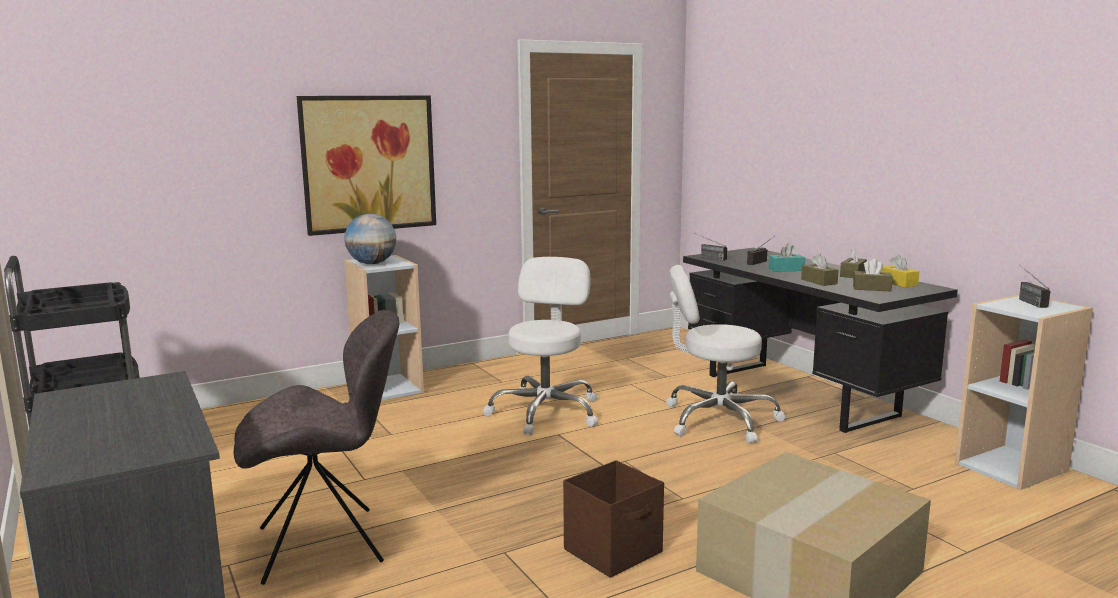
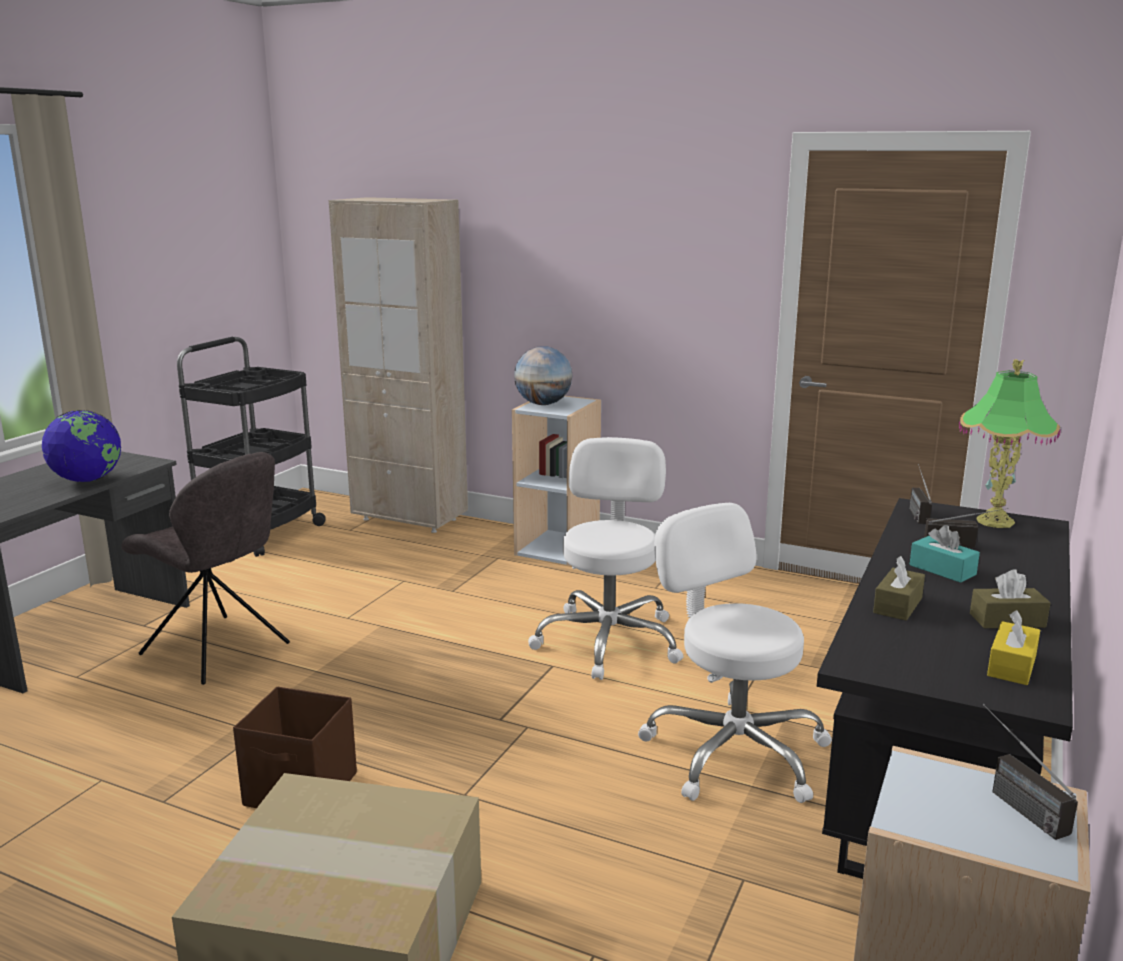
camera: 55 degrees right, 5 degrees up
(159, 405) = (87, 480): none -> globe
(223, 416) = (410, 520): none -> beige cabinet
(369, 163) = (581, 288): picture -> none
(547, 410) = (609, 638): white office chair -> white office chair turned 60 degrees counterclockwise
(739, 253) = (995, 522): none -> table lamp
(872, 288) = (924, 650): brown tissue box -> none
(1026, 301) = (1011, 800): radio -> radio turned 75 degrees counterclockwise

